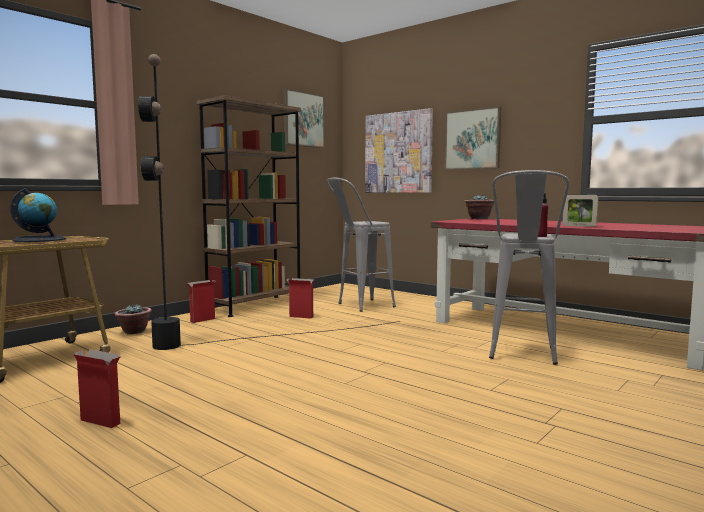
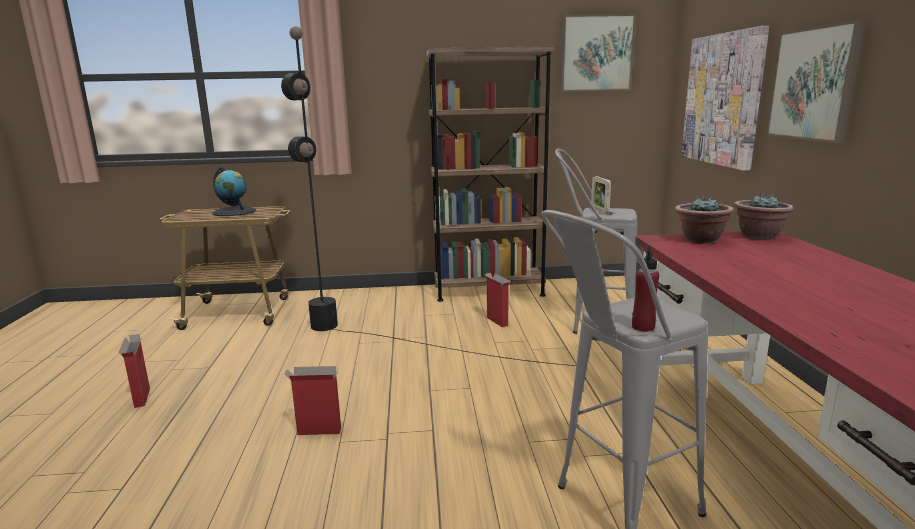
camera: 45 degrees right, 10 degrees up
(134, 331) = (339, 299): potted plant -> potted plant (700, 240)
(202, 320) = (408, 299): cardboard box -> cardboard box (318, 431)
(579, 226) = (805, 315): picture frame -> picture frame (599, 211)

